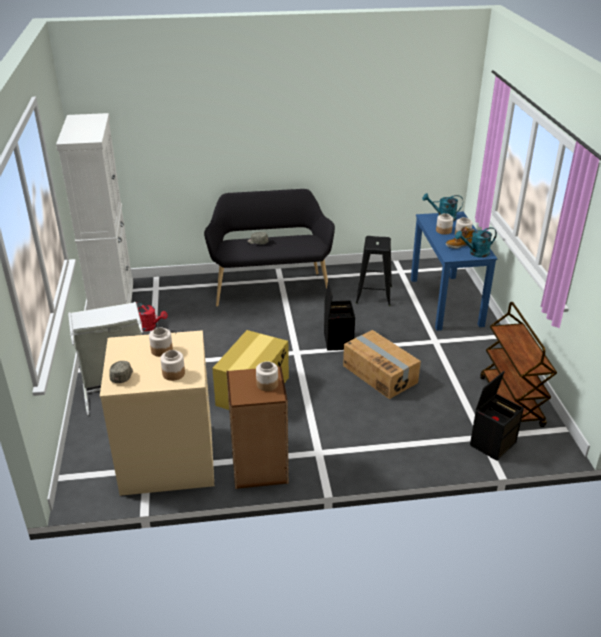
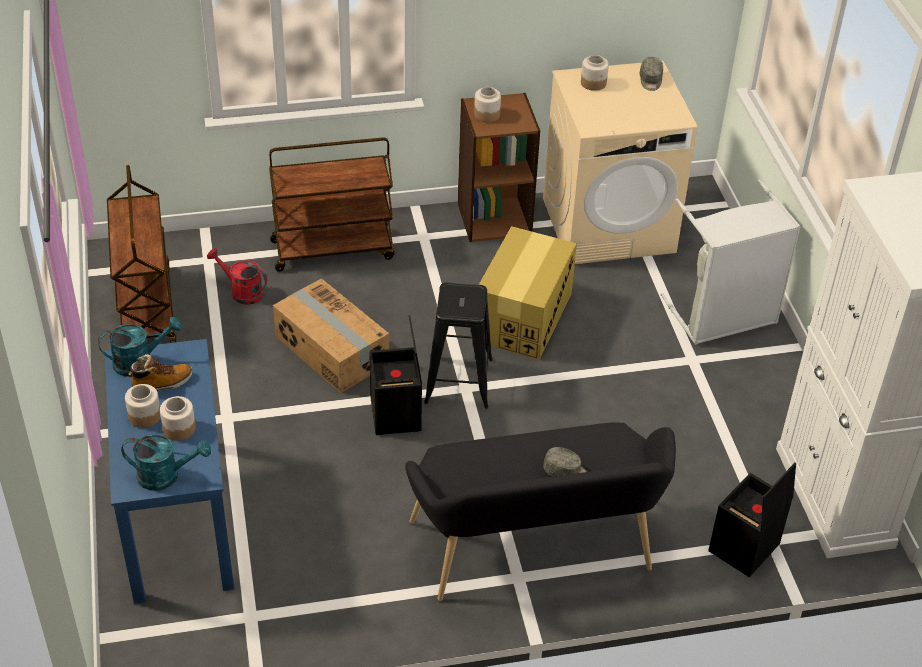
camera: 175 degrees right, 10 degrees up
(151, 327) = (730, 436): red watering can -> red watering can (242, 292)
(161, 350) = (620, 109): jar -> none
(374, 295) = (320, 535): black stool -> black stool (459, 380)
(388, 443) = (333, 249): none -> brown cart
(492, 443) = (197, 252): black storage box -> black storage box (744, 549)

